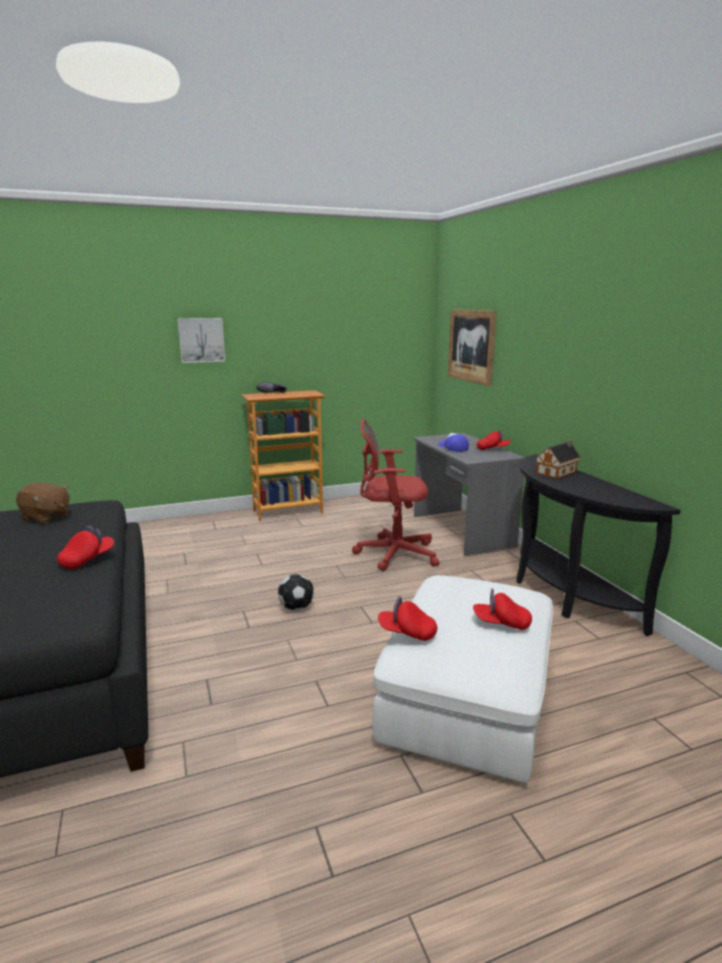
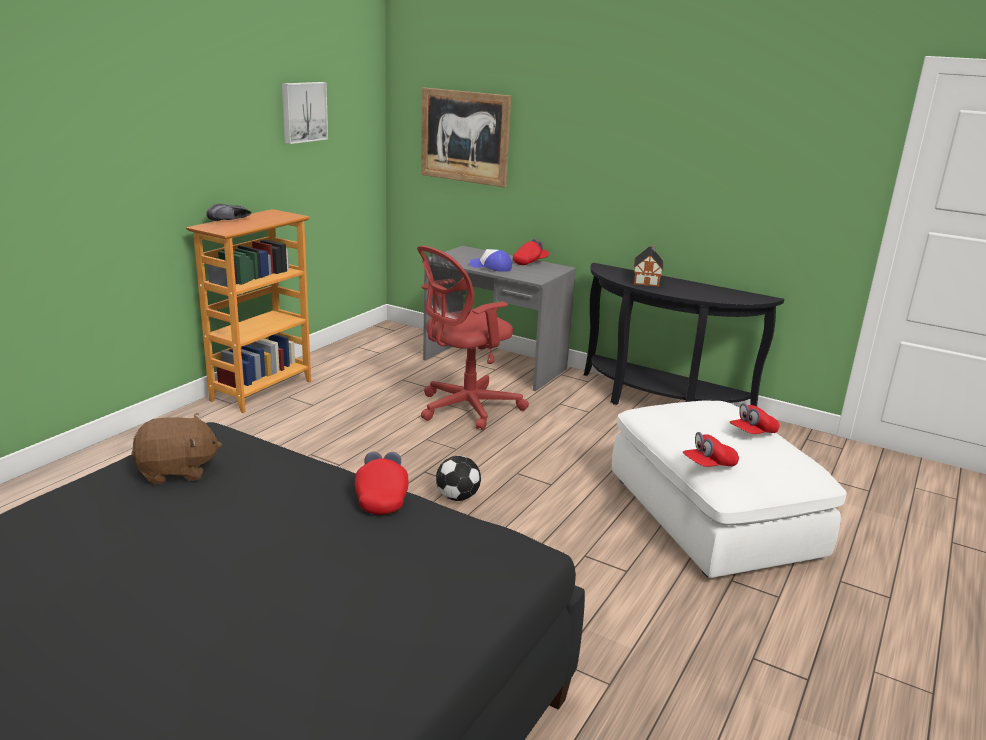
camera: 40 degrees left, 5 degrees up
(201, 340) = (122, 146): picture -> picture (303, 112)

